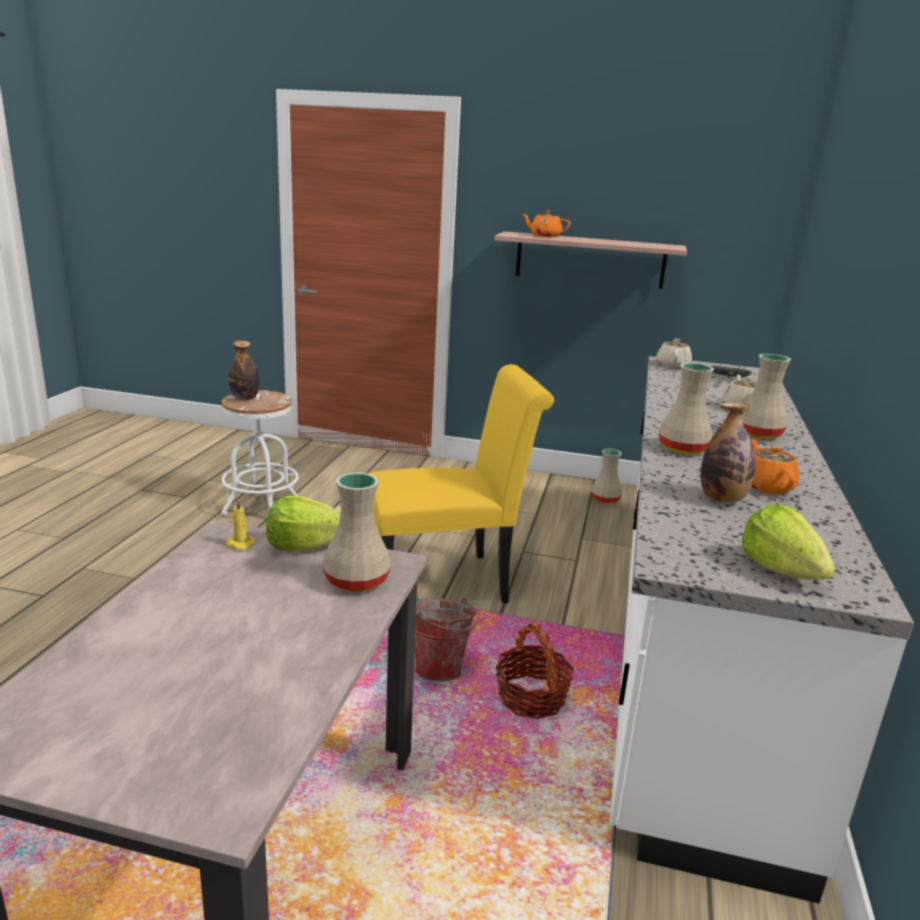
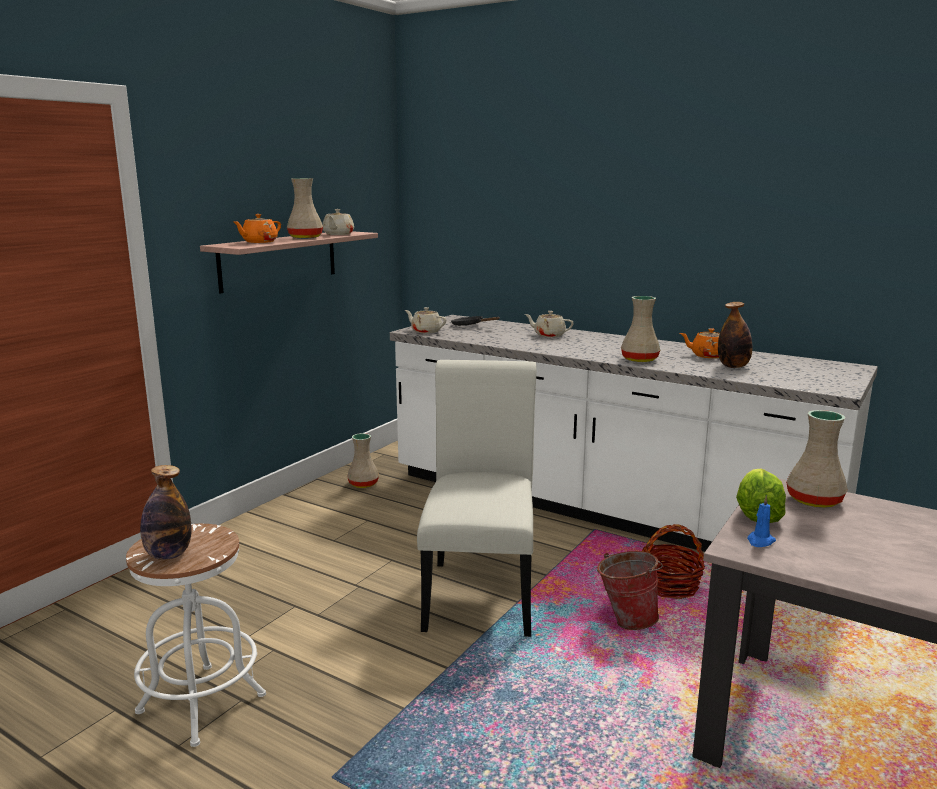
camera: 70 degrees left, 5 degrees down
(239, 544) = (760, 541): yellow candle -> blue candle
(447, 582) = (481, 591): yellow chair -> white chair
(643, 244) = (338, 234): none -> beige teapot
(759, 434) = (607, 341): beige vase -> beige vase (305, 237)
(780, 569) = (832, 373): lettuce -> none

